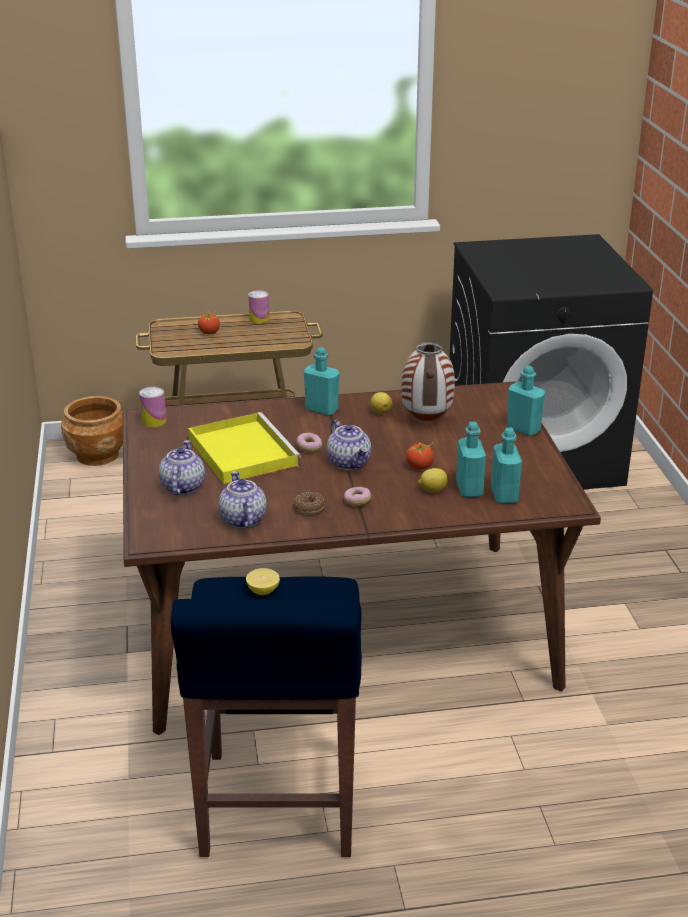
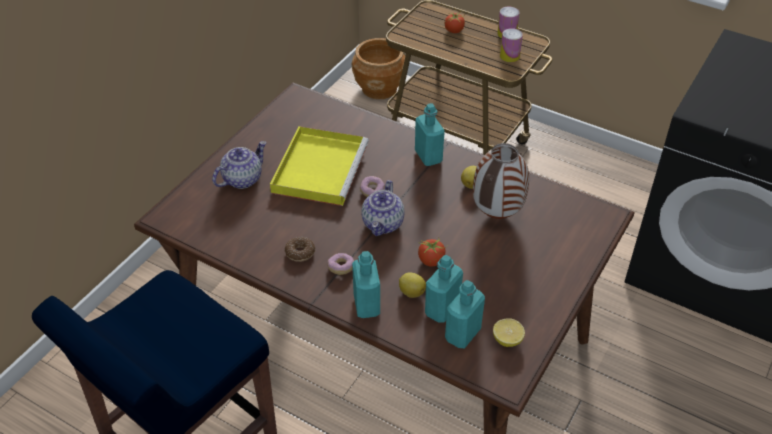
camera: 40 degrees right, 15 degrees up
(154, 421) = (297, 104): can -> can (509, 56)
(242, 519) = (243, 235): teapot -> none
(263, 591) = (189, 310): lemon -> lemon (507, 340)
(523, 429) = (570, 270): turquoise bottle -> turquoise bottle (366, 305)

